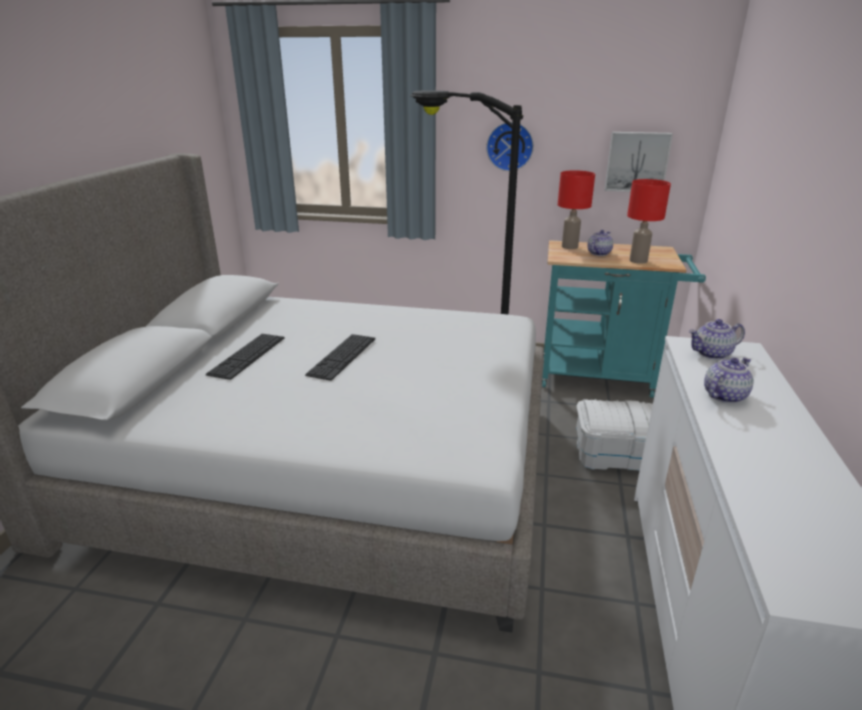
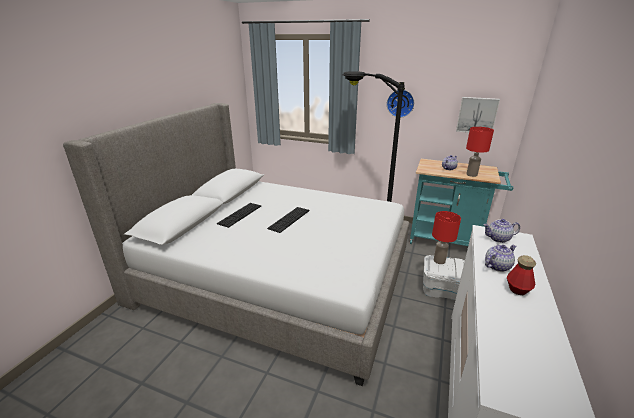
camera: 10 degrees right, 0 degrees up
(569, 247) = (432, 163): red table lamp -> red table lamp (439, 261)
(767, 427) = (517, 289): none -> bottle

